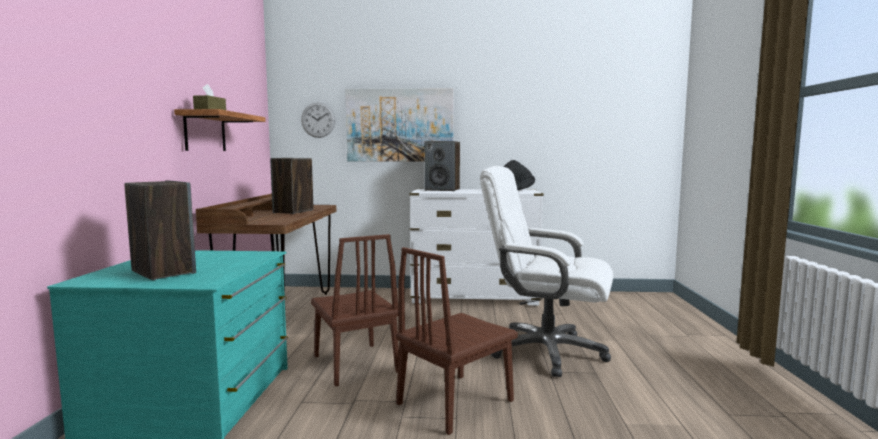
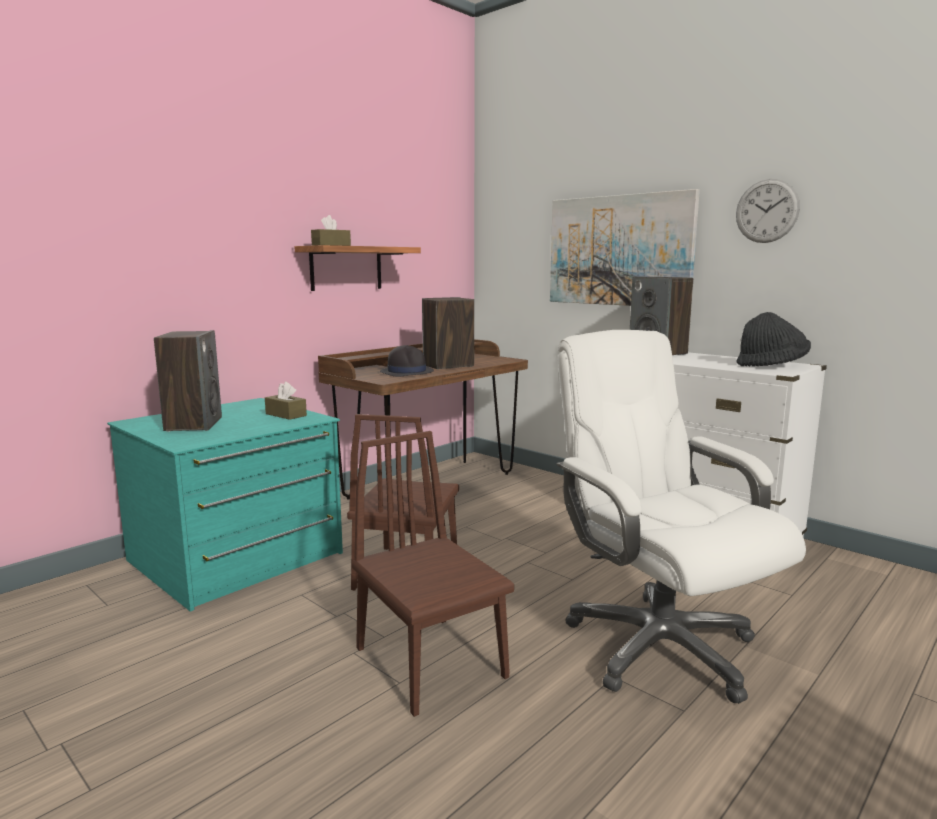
camera: 40 degrees right, 5 degrees up
(232, 255) = (286, 415): none -> brown tissue box
(275, 217) = (407, 372): none -> black hat
(318, 120) = (522, 244): wall clock -> wall clock (767, 211)
(455, 402) = (430, 662): brown chair -> brown chair turned 60 degrees clockwise

